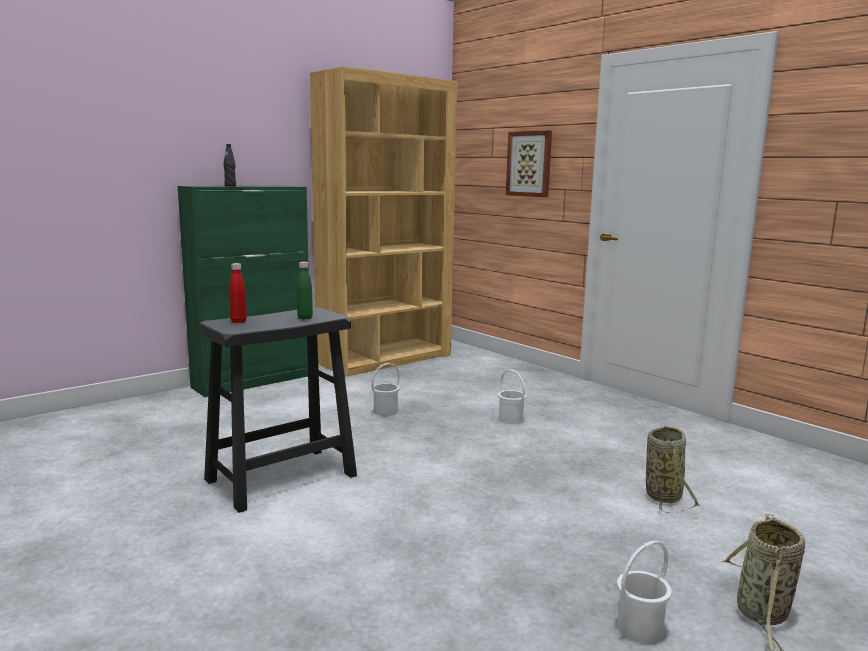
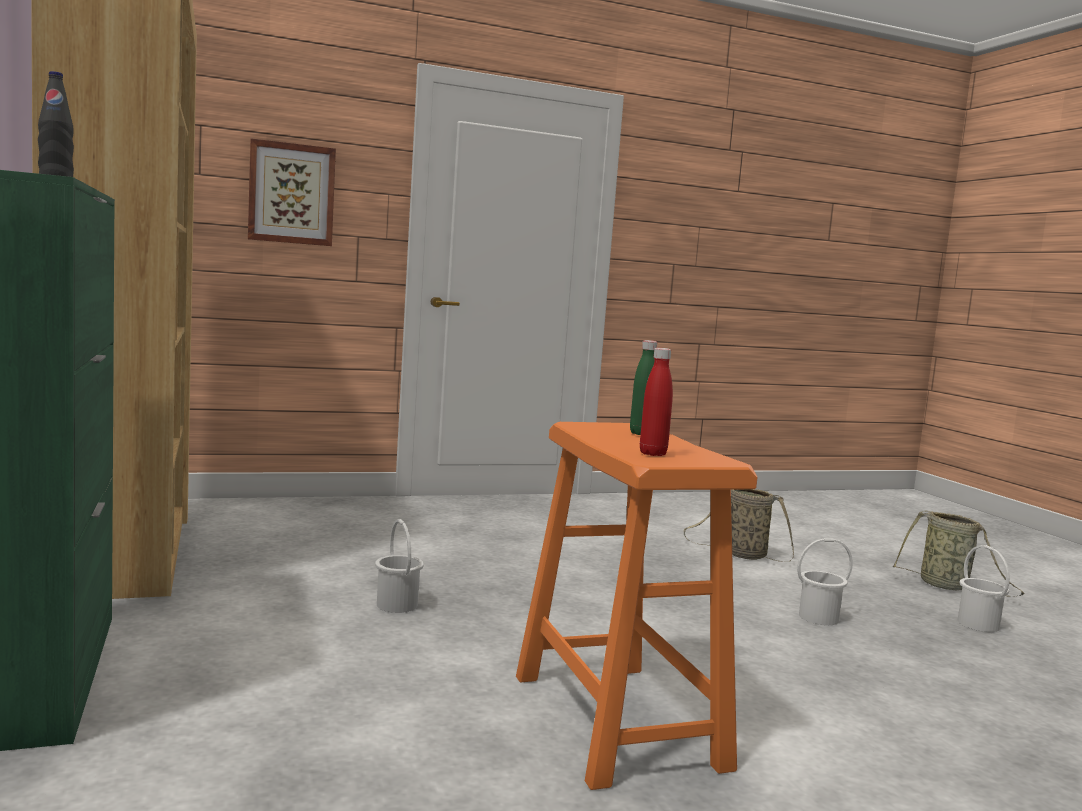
camera: 70 degrees left, 5 degrees down
(282, 478) = (616, 719): black stool -> orange stool
(511, 419) = (503, 553): white bucket -> white bucket (818, 617)

